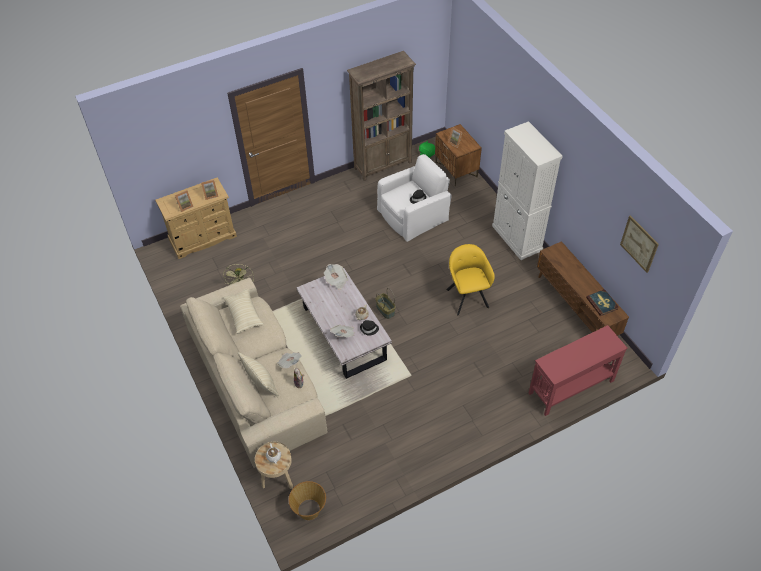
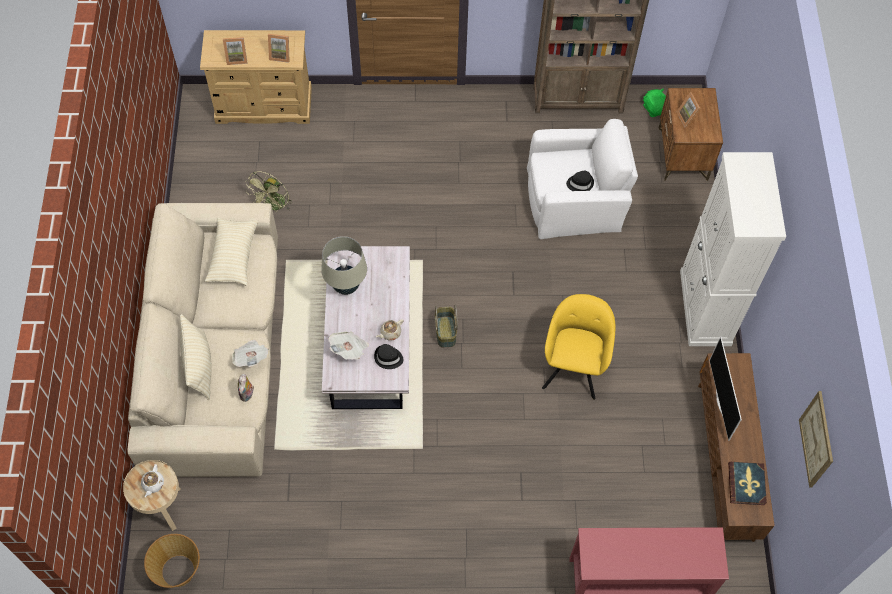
camera: 25 degrees right, 10 degrees up
(320, 303) = (346, 286): none -> beige table lamp
(336, 280) = (387, 261): newspaper -> none
(563, 270) = (721, 402): none -> television

